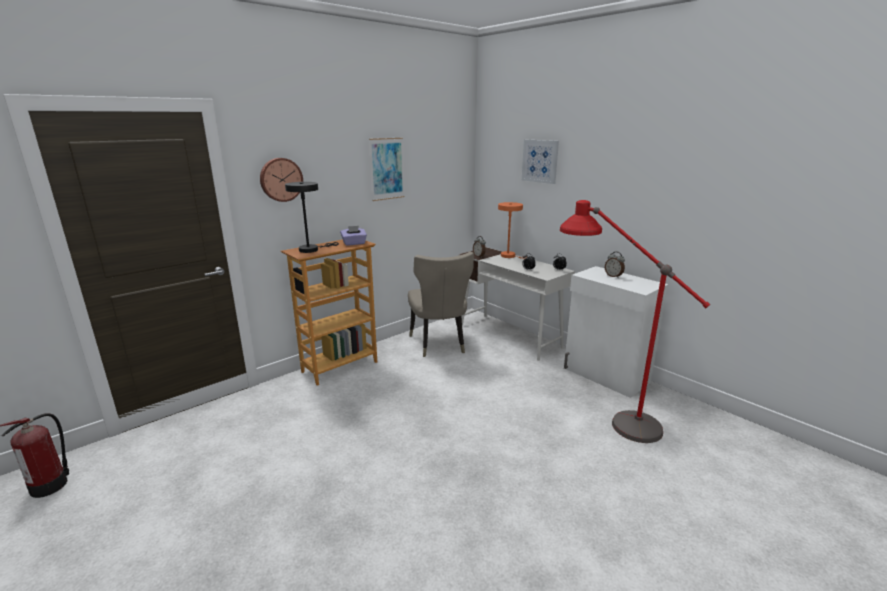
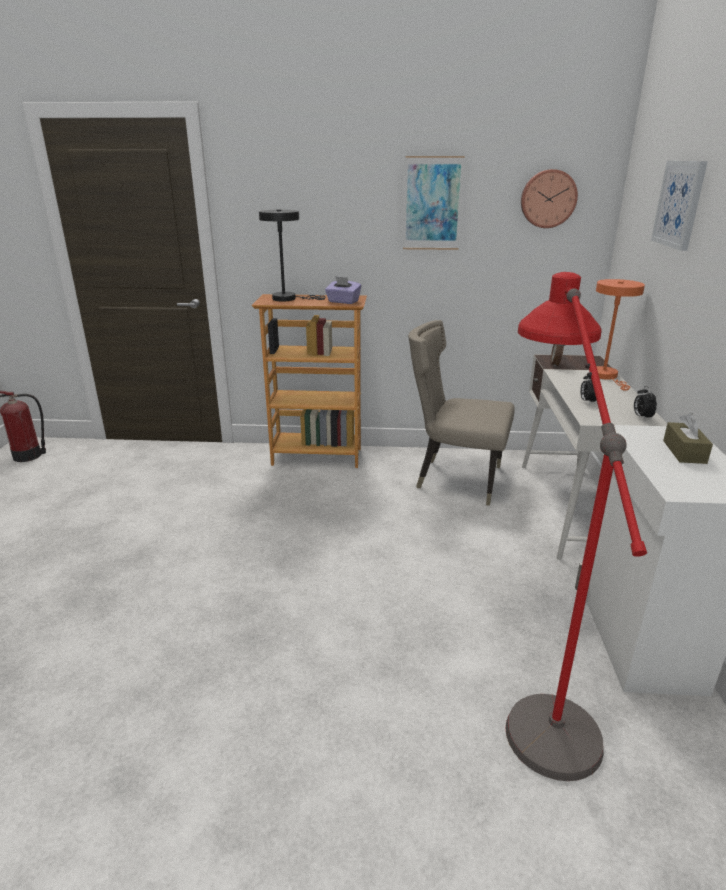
camera: 45 degrees right, 5 degrees up
(281, 179) = (272, 205): wall clock -> wall clock (548, 199)
(439, 344) = (455, 479): beige chair -> beige chair turned 75 degrees clockwise
(613, 276) = (684, 452): alarm clock -> brown tissue box

